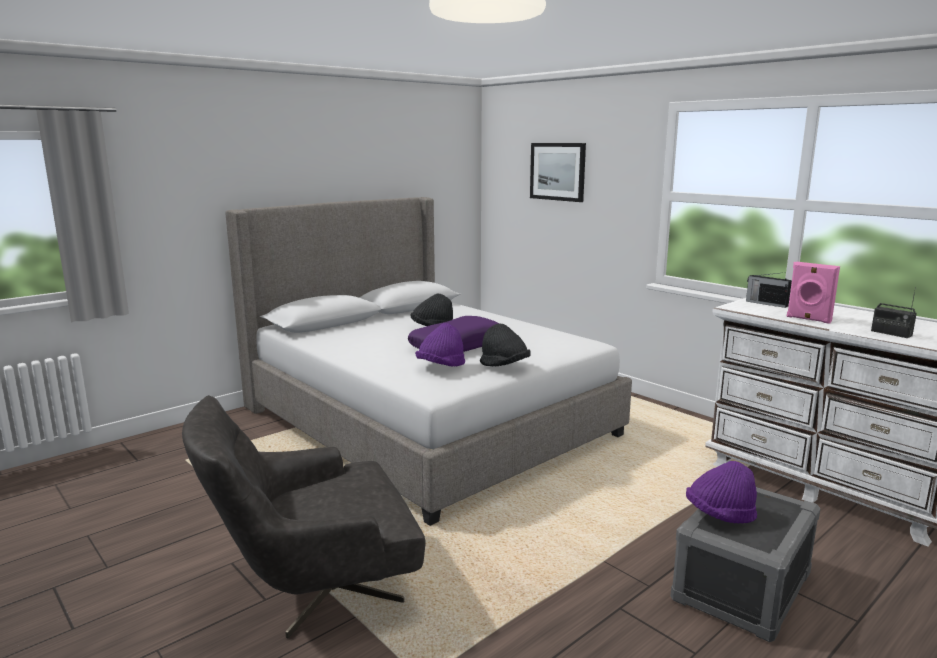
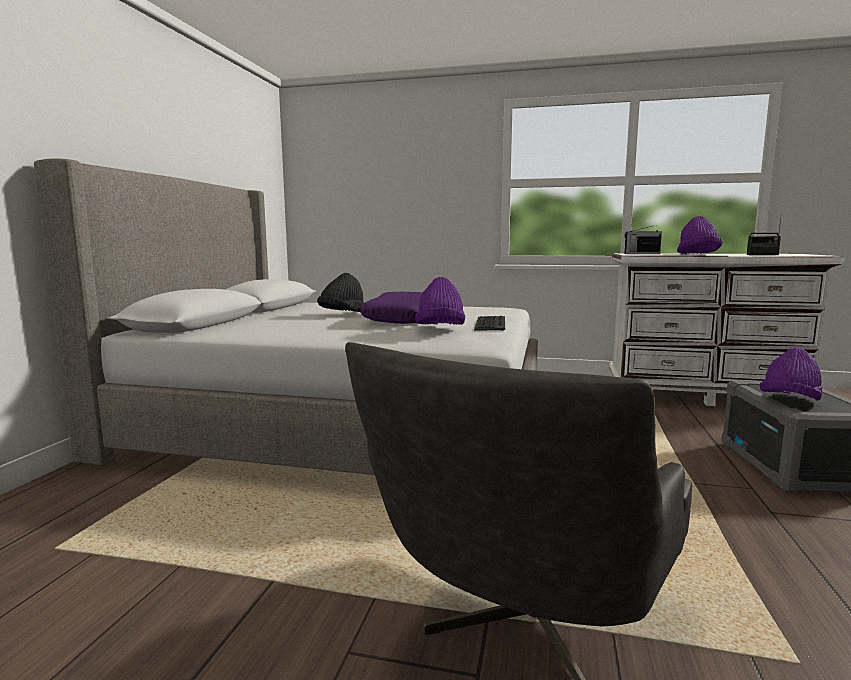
camera: 35 degrees left, 5 degrees down
(504, 366) = (489, 324): black hat -> keyboard
(557, 171) = (384, 170): picture -> none
(808, 319) = (697, 254): pink speaker -> purple hat

